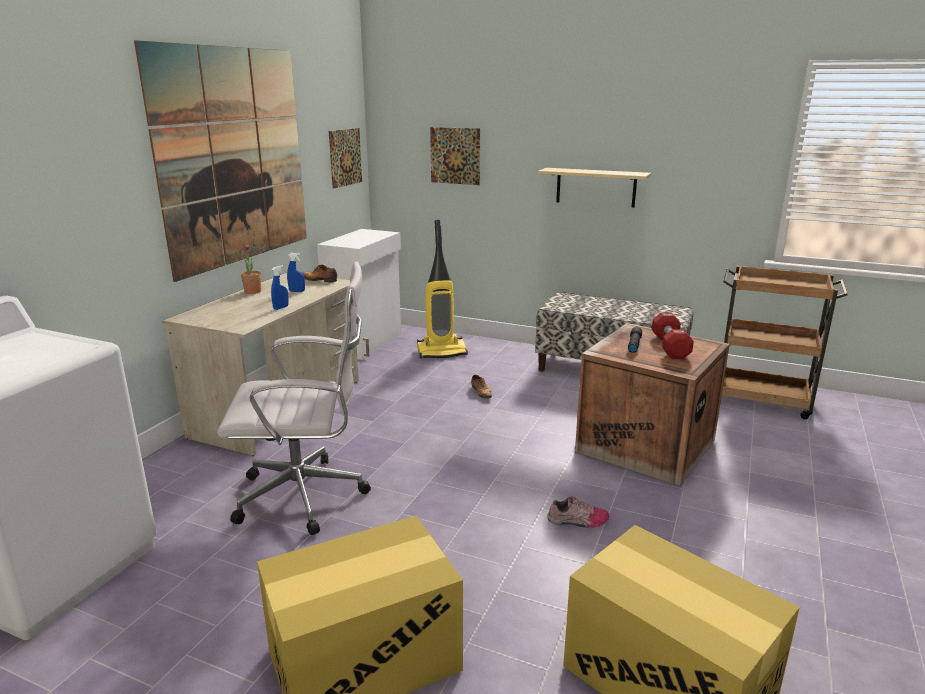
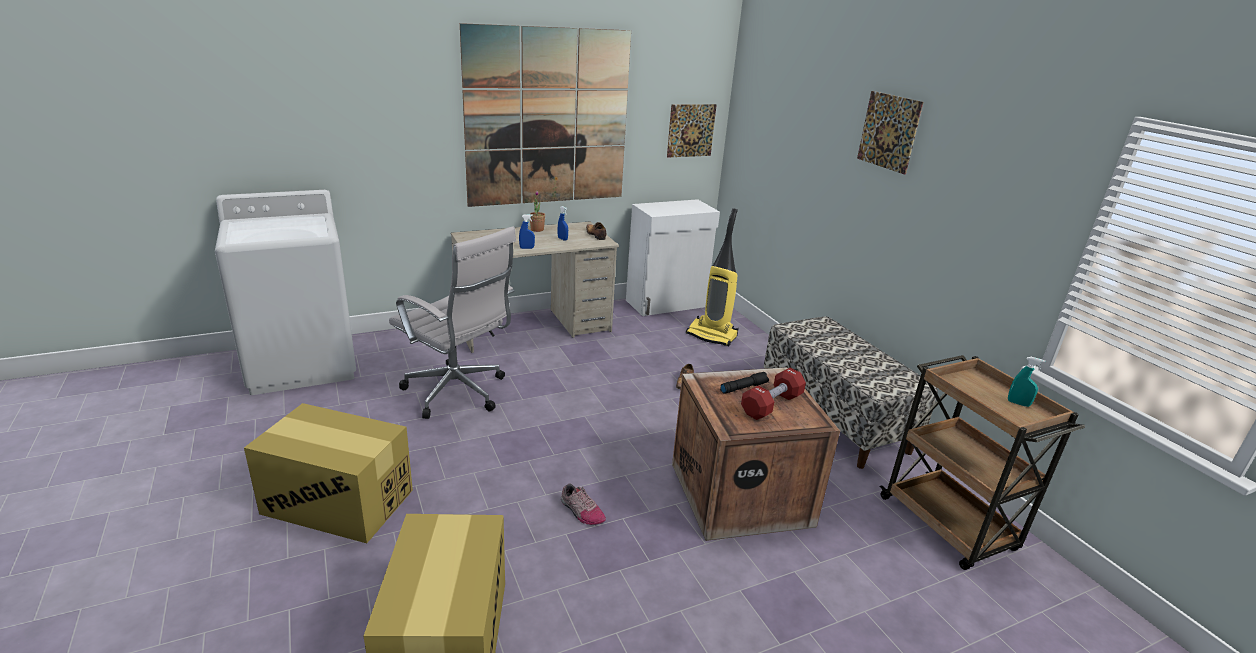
camera: 40 degrees right, 5 degrees up
(455, 156) = (781, 149): picture -> picture (888, 131)
(595, 187) = (883, 216): beige shelf -> none
(796, 283) = (1018, 403): none -> turquoise spray bottle

